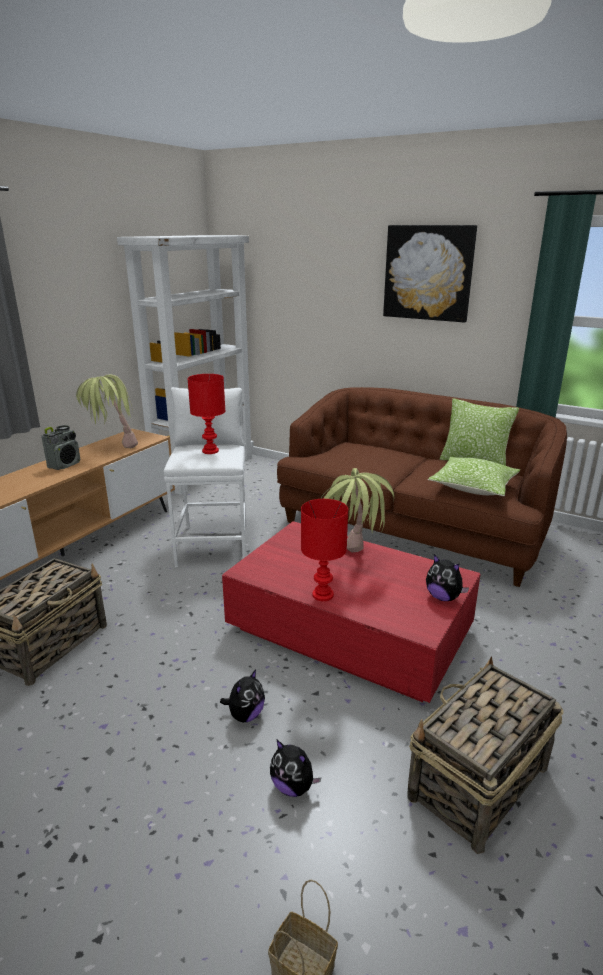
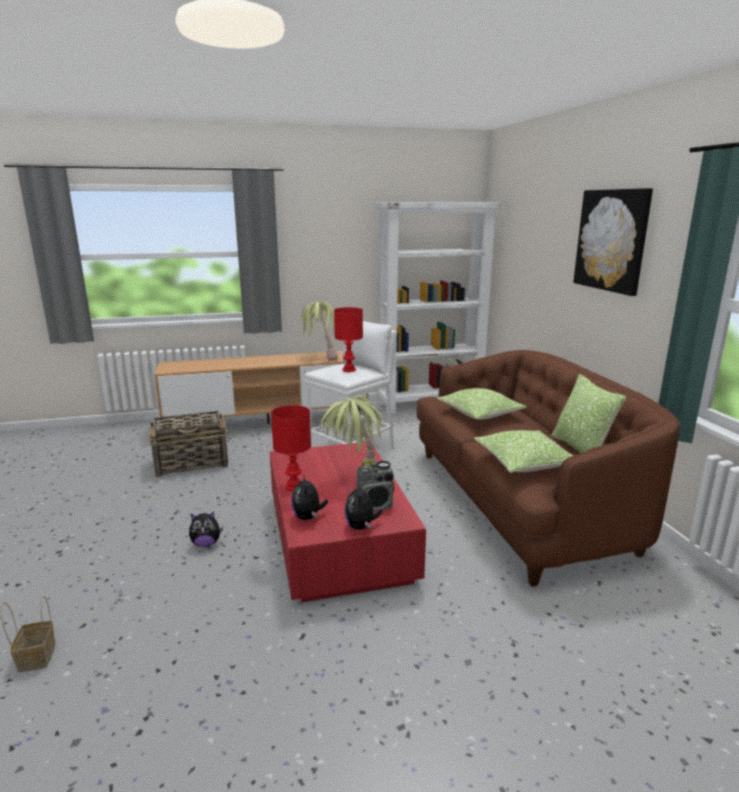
camera: 45 degrees right, 5 degrees down
(65, 465) = (280, 359): radio -> radio (375, 505)
(293, 786) = (165, 589): plush toy -> plush toy (308, 517)
(363, 458) = (480, 413): none -> pillow
(477, 783) = (243, 663): basket -> none

